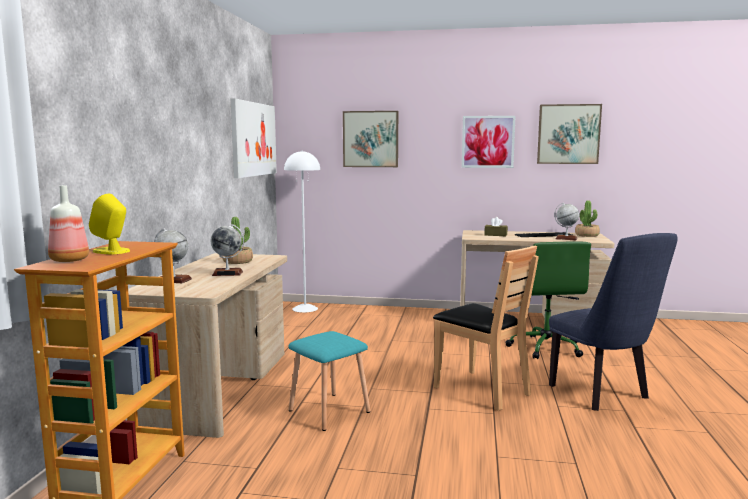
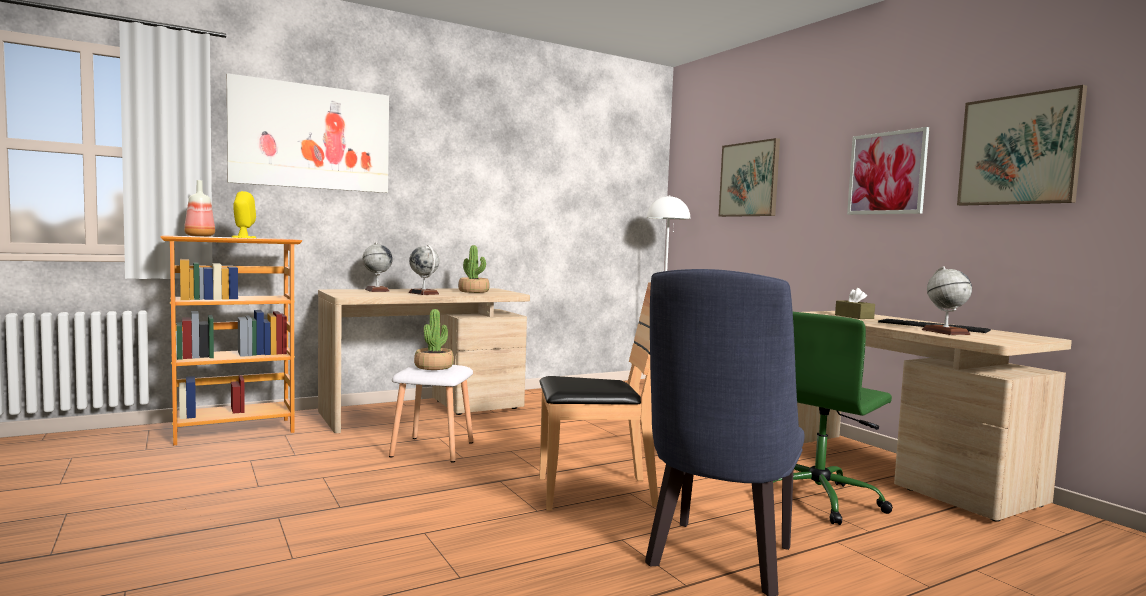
camera: 50 degrees right, 5 degrees down
(253, 139) = (610, 181): picture -> picture (311, 137)
(328, 412) = (431, 449): turquoise stool -> white stool
(481, 390) = (594, 493): brown chair -> brown chair turned 105 degrees counterclockwise
(587, 235) = (1019, 336): potted plant -> potted plant (434, 367)

